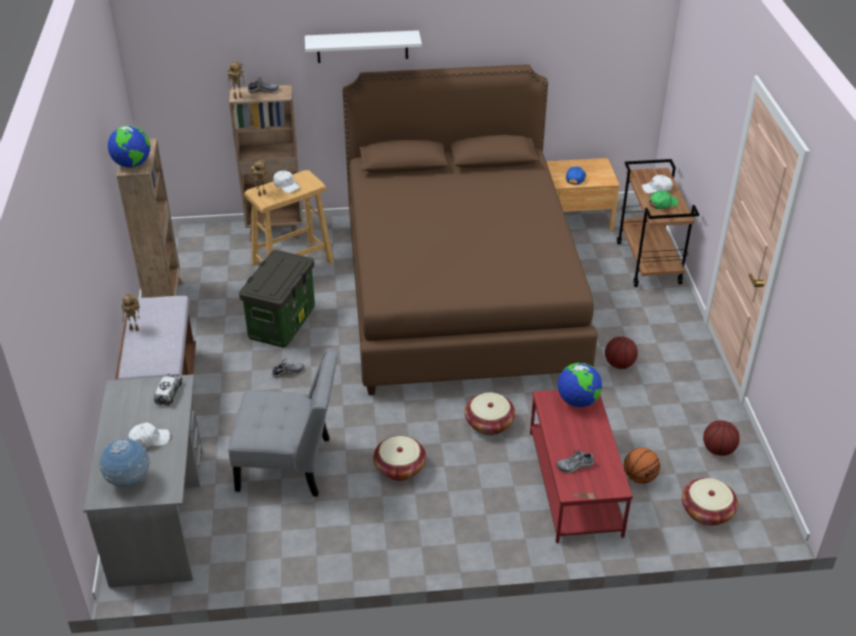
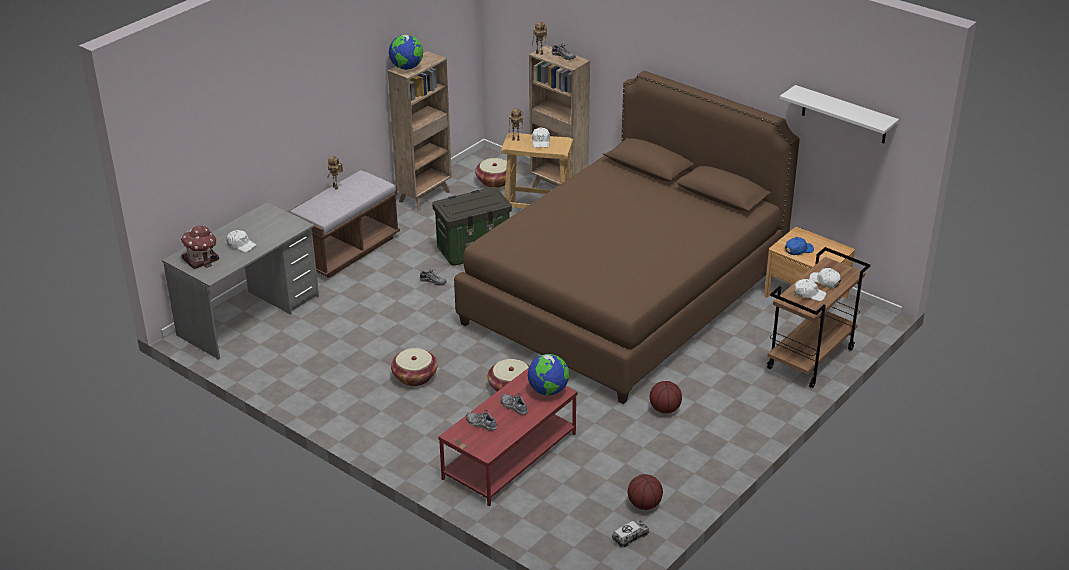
camera: 45 degrees right, 5 degrees down
(129, 481) = (201, 259): globe -> toy house
(169, 393) = (286, 227): toy truck -> toy truck (630, 537)
(290, 465) = (355, 334): grey chair -> none
(362, 46) = (650, 47): white shelf -> white shelf (844, 115)
(575, 433) = (514, 407): none -> shoe
(639, 477) = (558, 482): basketball -> none
(662, 203) = (809, 294): green cap -> white cap
(706, 511) = (570, 531): basket -> basket (494, 181)

